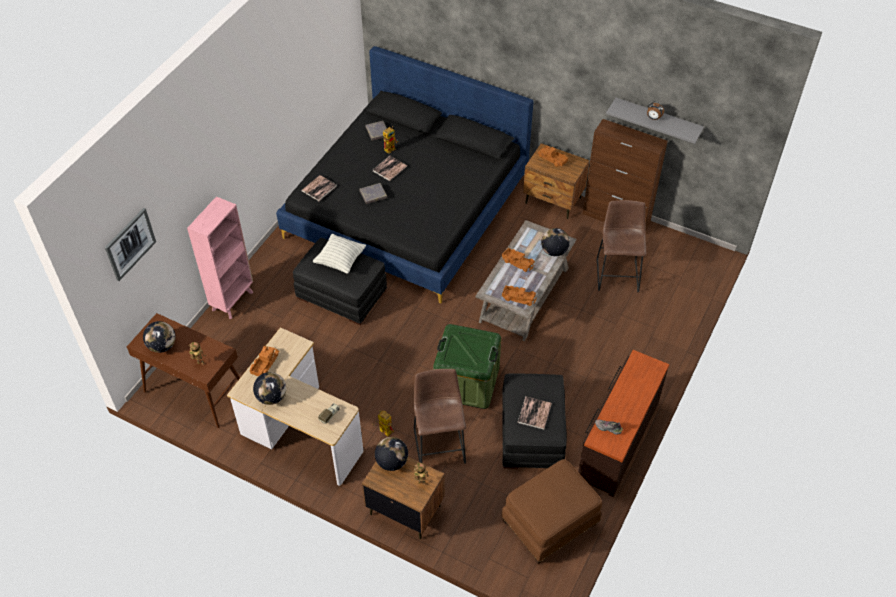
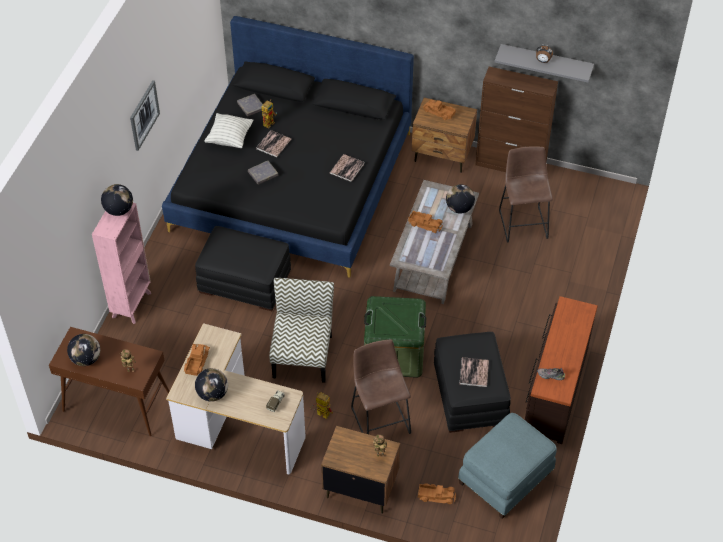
camera: 10 degrees left, 0 degrees up
(130, 244) = (47, 258): picture -> picture (144, 115)
(319, 188) = (204, 174): book -> book (347, 168)
(340, 261) = (243, 247): pillow -> pillow (229, 138)
(379, 371) = (302, 355): none -> chair
(392, 462) = (346, 440): globe -> globe (119, 210)
(518, 297) = (434, 260): toy truck -> toy truck (436, 495)
(550, 524) = (506, 479): brown ottoman -> blue ottoman

